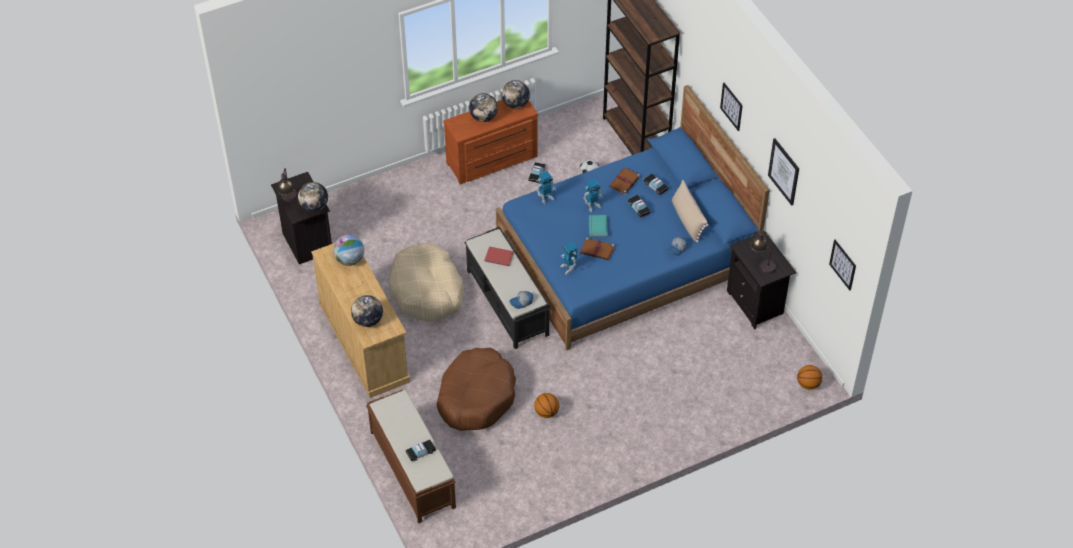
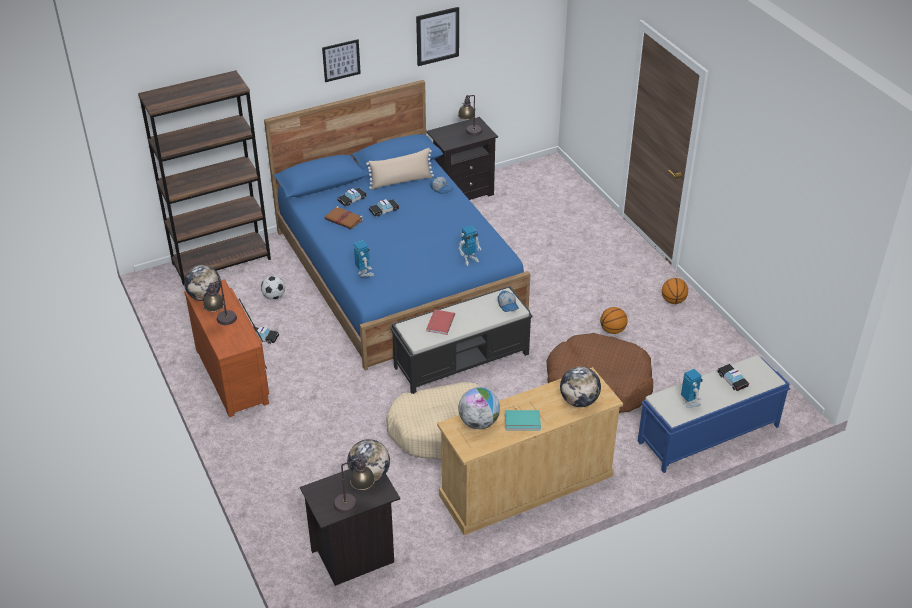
camera: 90 degrees left, 10 degrees down
(412, 469) = (707, 434): brown bench -> blue bench
(483, 117) = (222, 323): globe -> table lamp
(592, 205) = (378, 240): toy robot -> toy robot (689, 403)
(597, 226) = (409, 238): turquoise book -> turquoise book (522, 422)
(597, 250) = (443, 240): brown book -> none
(808, 384) = (557, 168): basketball -> basketball (673, 300)
(843, 264) = (536, 32): picture -> none

